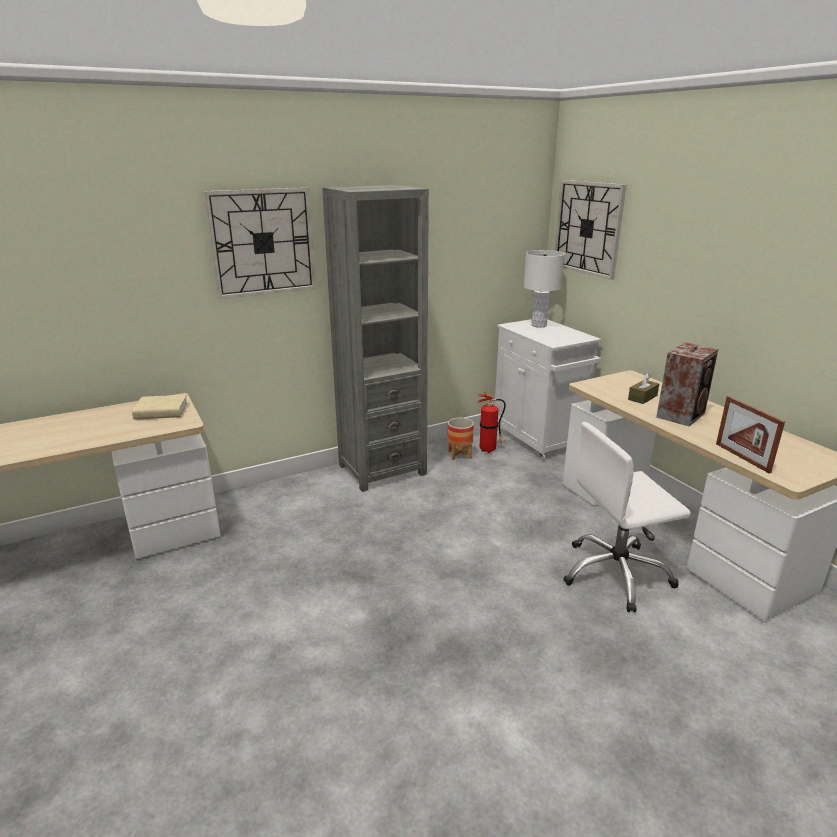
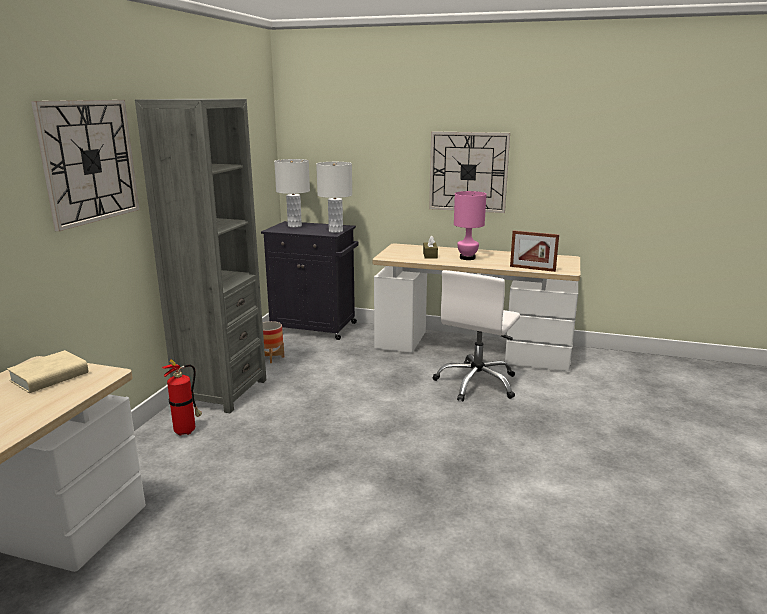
camera: 45 degrees left, 5 degrees down
(489, 450) = (289, 346): fire extinguisher -> fire extinguisher (187, 431)
(538, 439) = (315, 327): white cabinet -> black cabinet
(565, 341) = (336, 231): none -> white table lamp
(588, 228) = (323, 136): wall clock -> wall clock (468, 172)
(682, 414) = (467, 258): speaker -> pink table lamp

